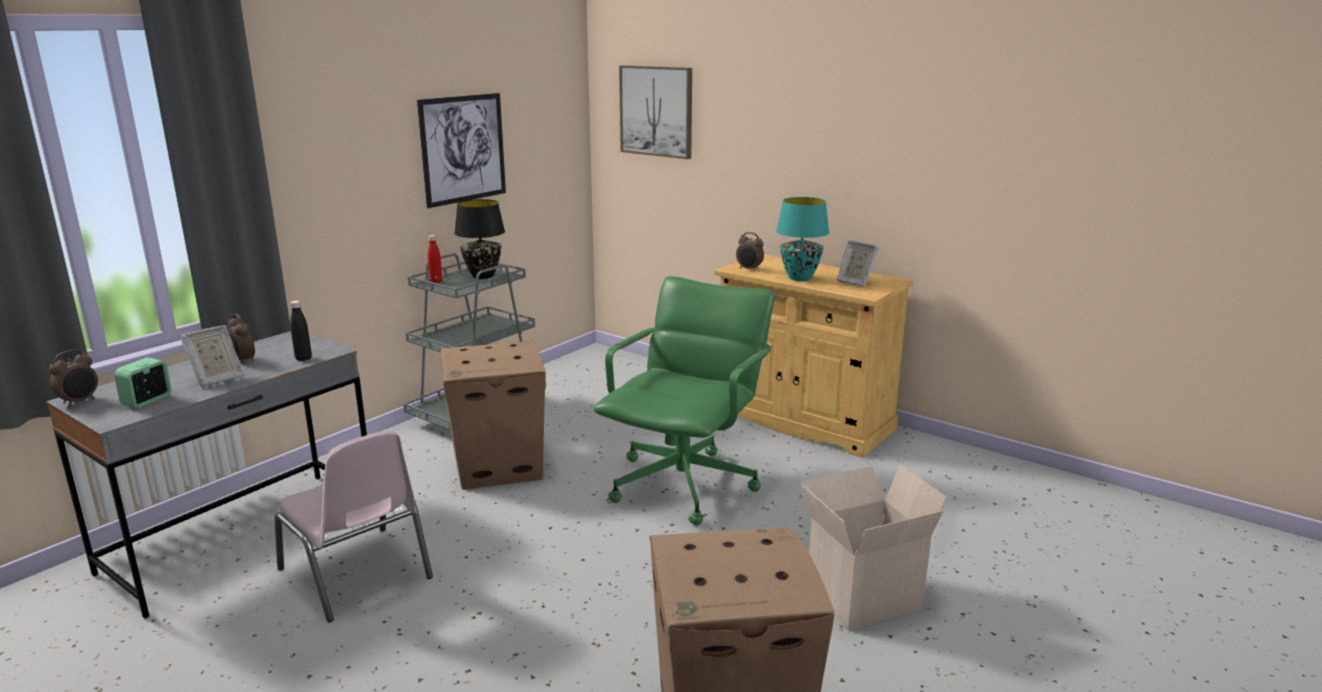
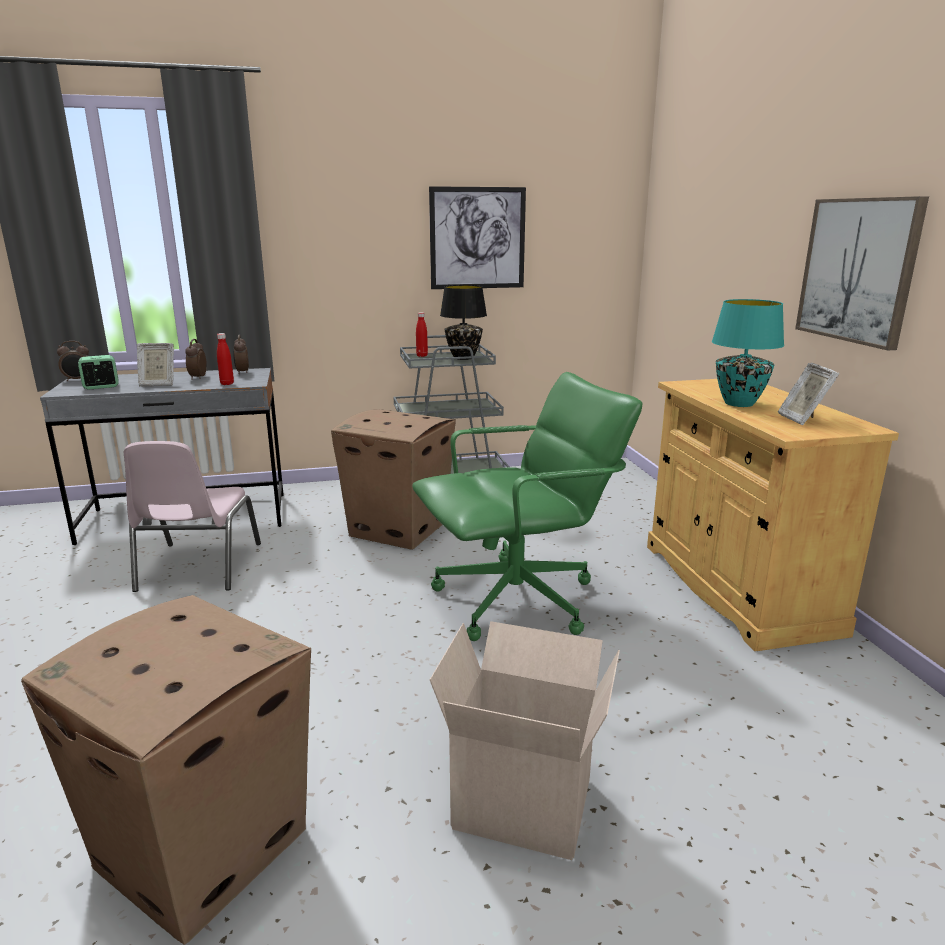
camera: 40 degrees right, 0 degrees up
(303, 358) = (227, 384): black bottle -> red bottle
(656, 111) = (689, 210): picture -> picture (858, 270)
(749, 269) = (697, 387): alarm clock -> alarm clock (242, 372)

